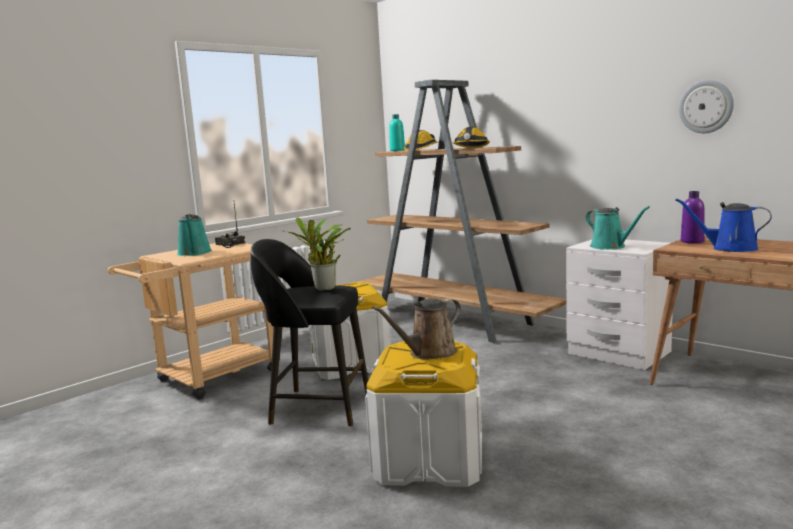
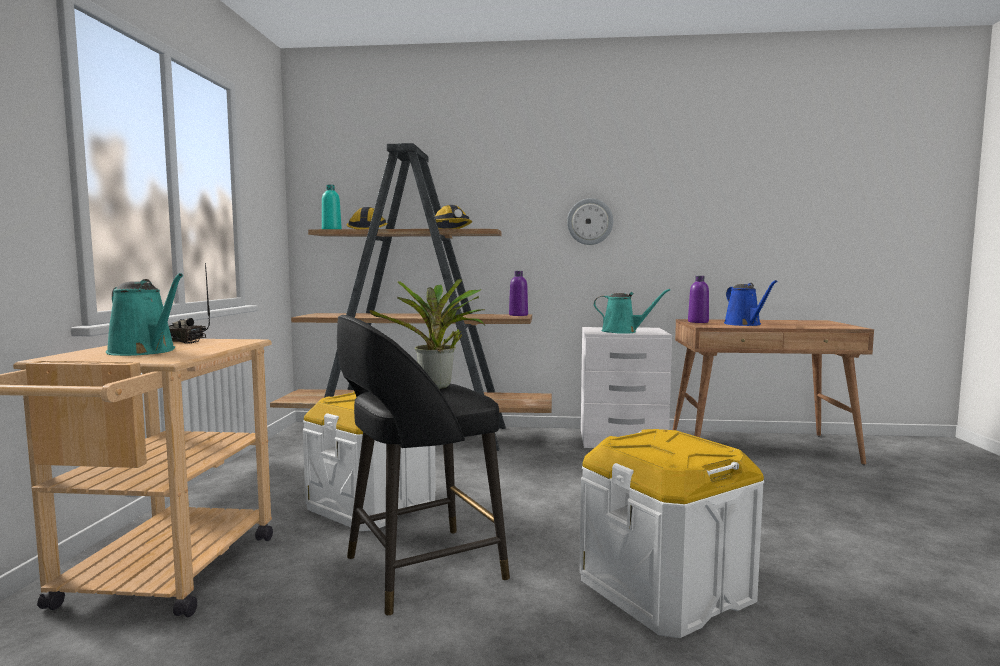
camera: 40 degrees left, 5 degrees down
(429, 353) = (671, 444): brown watering can -> none
(530, 224) = (518, 315): none -> purple bottle
(706, 106) = (683, 203): wall clock -> wall clock (590, 221)
(729, 248) = (744, 324): blue watering can -> blue watering can turned 90 degrees counterclockwise

